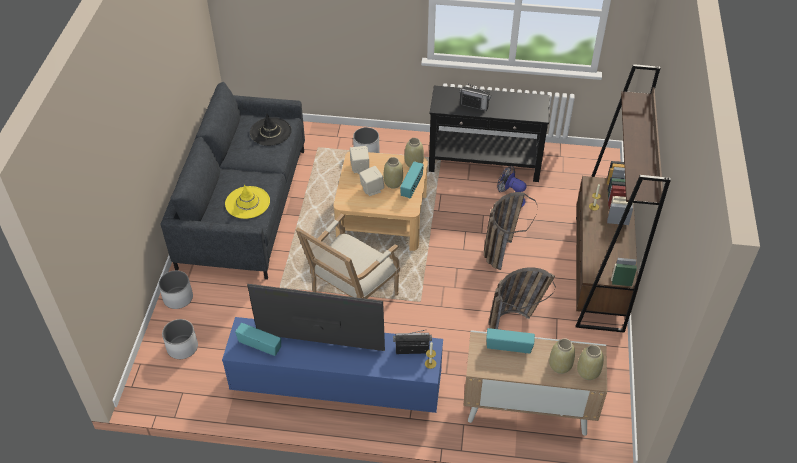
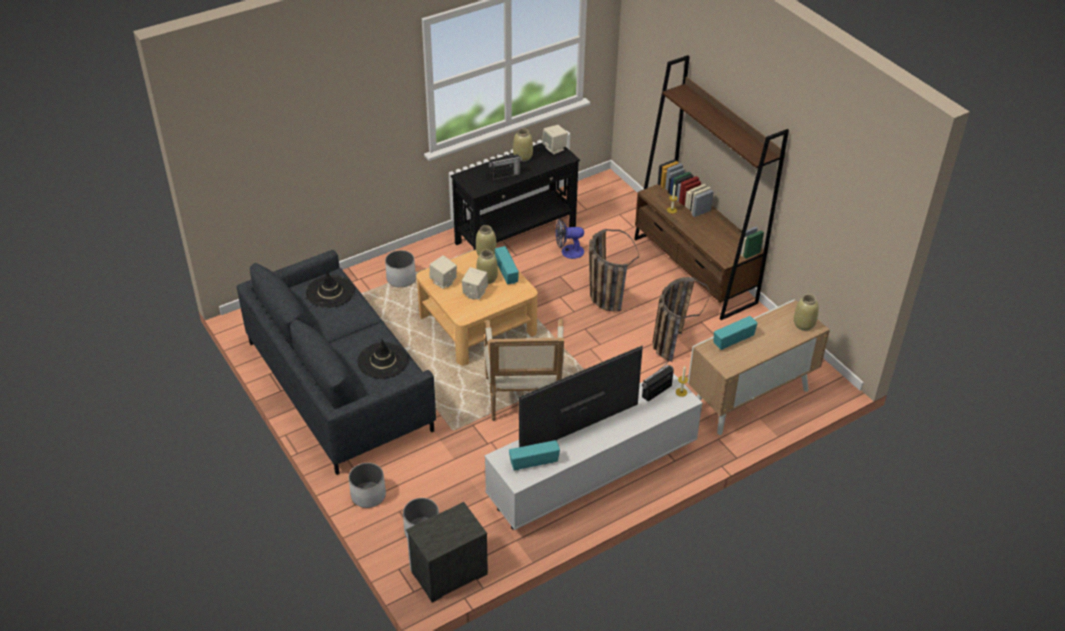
camera: 40 degrees left, 5 degrees down
(165, 389) = (447, 572): none -> nightstand
(247, 202) = (383, 360): yellow hat -> black hat
(336, 386) = (591, 475): blue tv stand -> white tv stand
(538, 103) = (554, 148): none -> beige speaker
(560, 366) = (781, 332): beige vase -> beige vase (523, 157)

